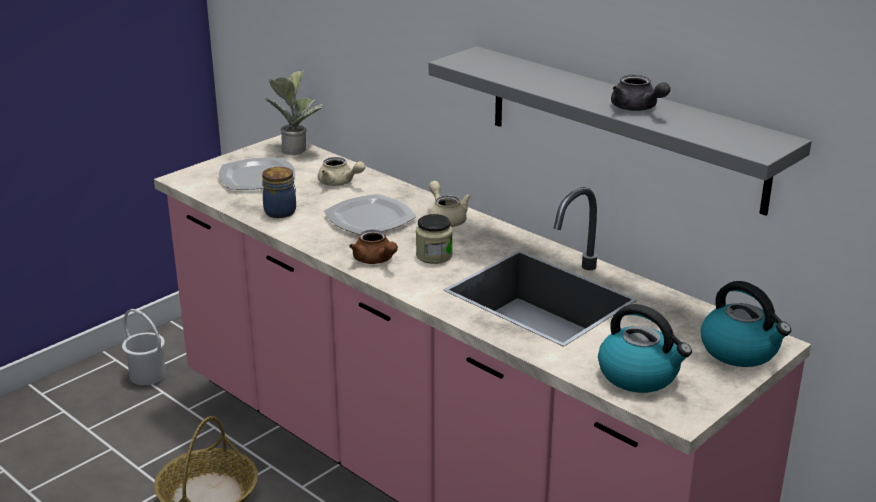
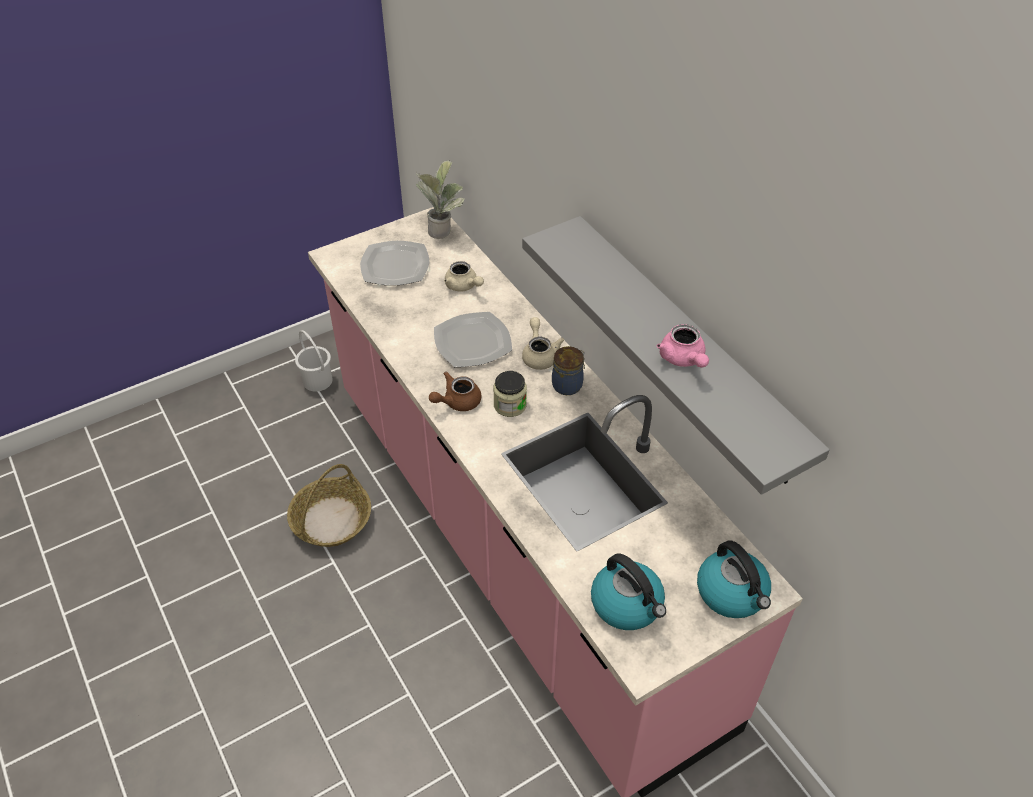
camera: 15 degrees right, 20 degrees up
(281, 211) = (400, 318): jar -> jar (568, 385)
(375, 260) = (457, 402): brown teapot -> brown teapot turned 75 degrees clockwise
(637, 108) = (683, 359): grey teapot -> pink teapot

